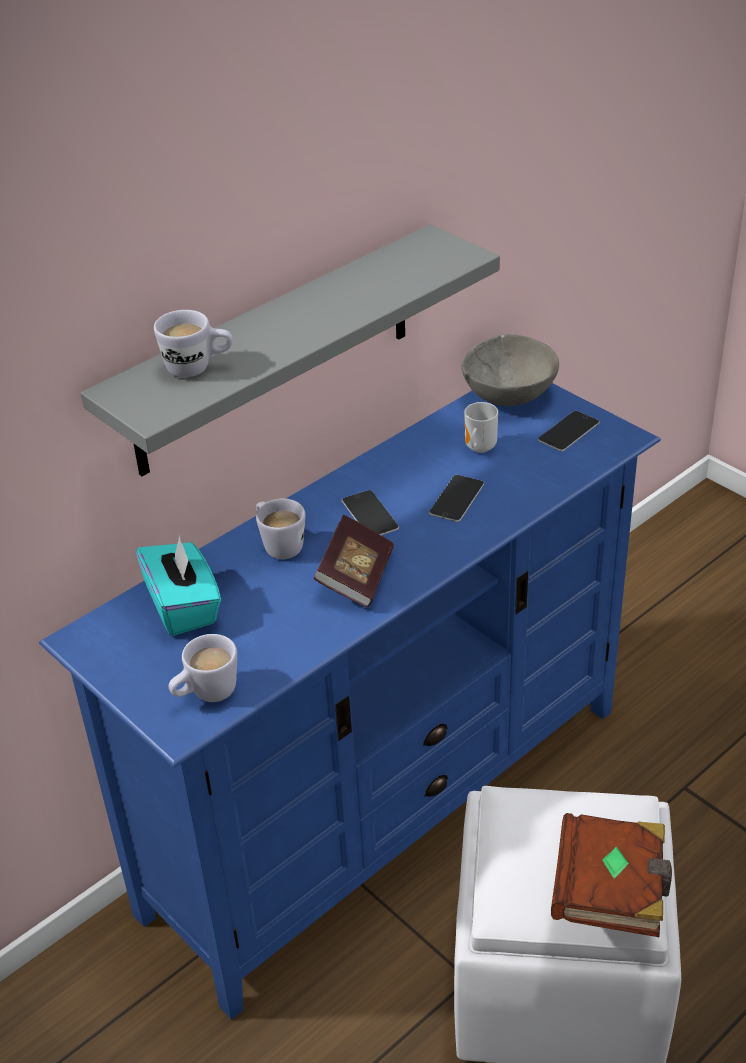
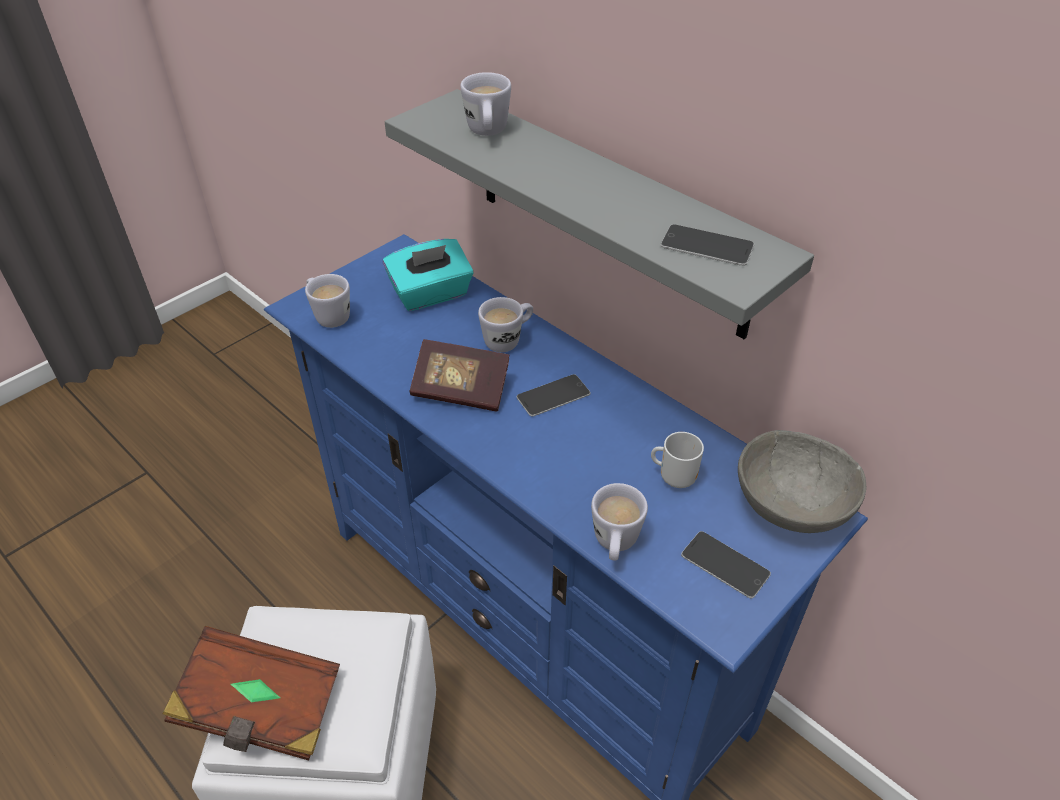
camera: 85 degrees right, 5 degrees up
(456, 498) = (582, 459): phone -> phone (707, 245)
(554, 484) = (615, 545): none -> white mug

